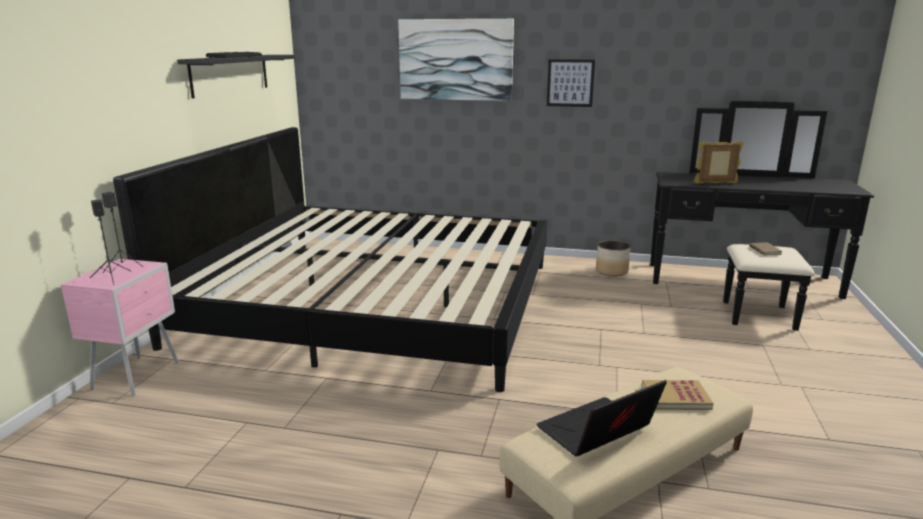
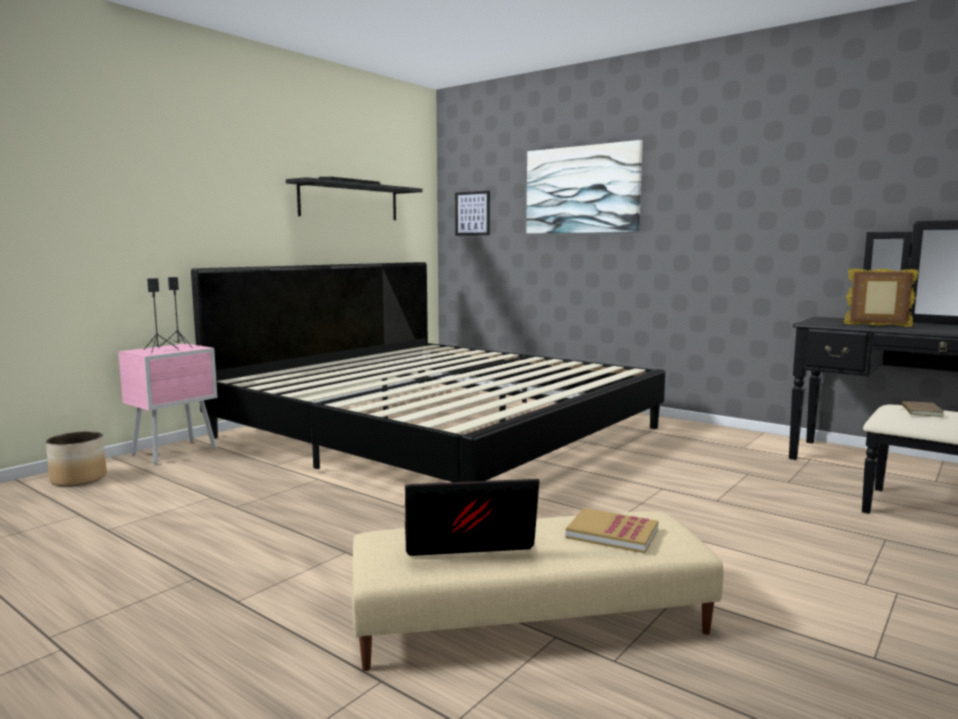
camera: 25 degrees right, 10 degrees down
(570, 83) = (705, 209): picture -> picture (472, 213)
(612, 271) = (745, 441): planter -> planter (79, 479)

